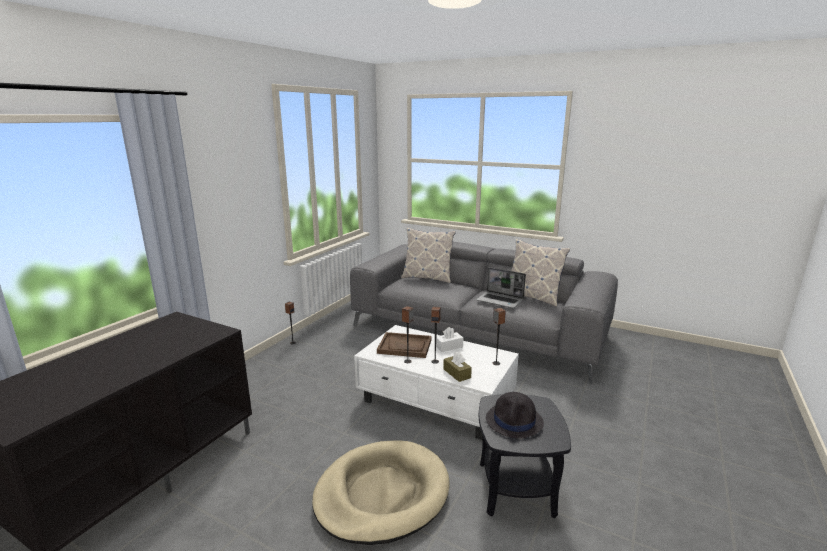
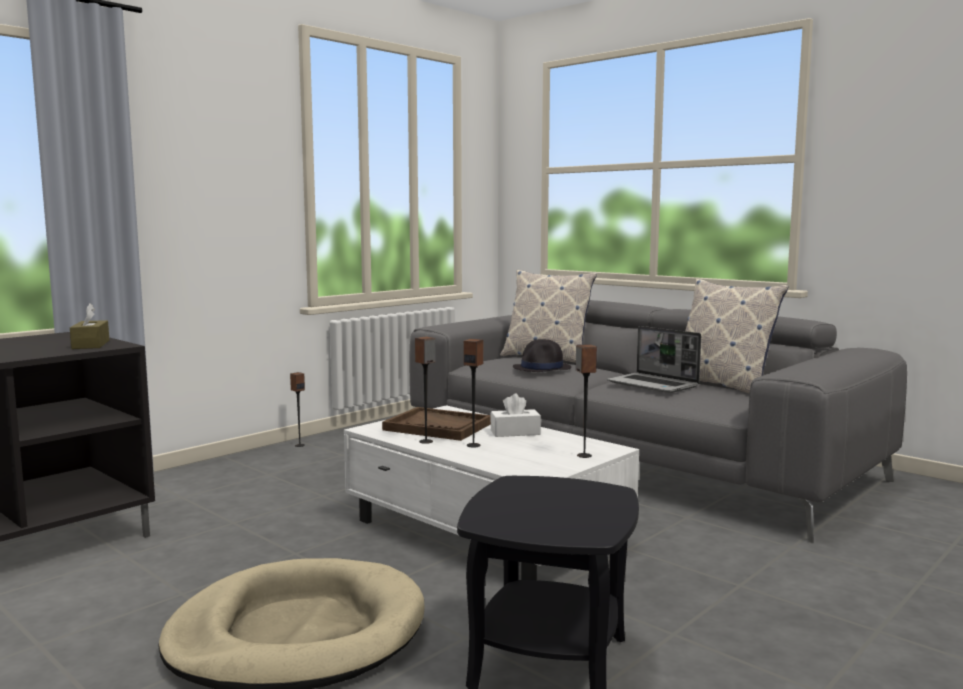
camera: 15 degrees right, 10 degrees down
(457, 373) = (499, 460): brown tissue box -> brown tissue box (91, 344)
(514, 421) = (535, 505): black hat -> black hat (542, 368)

